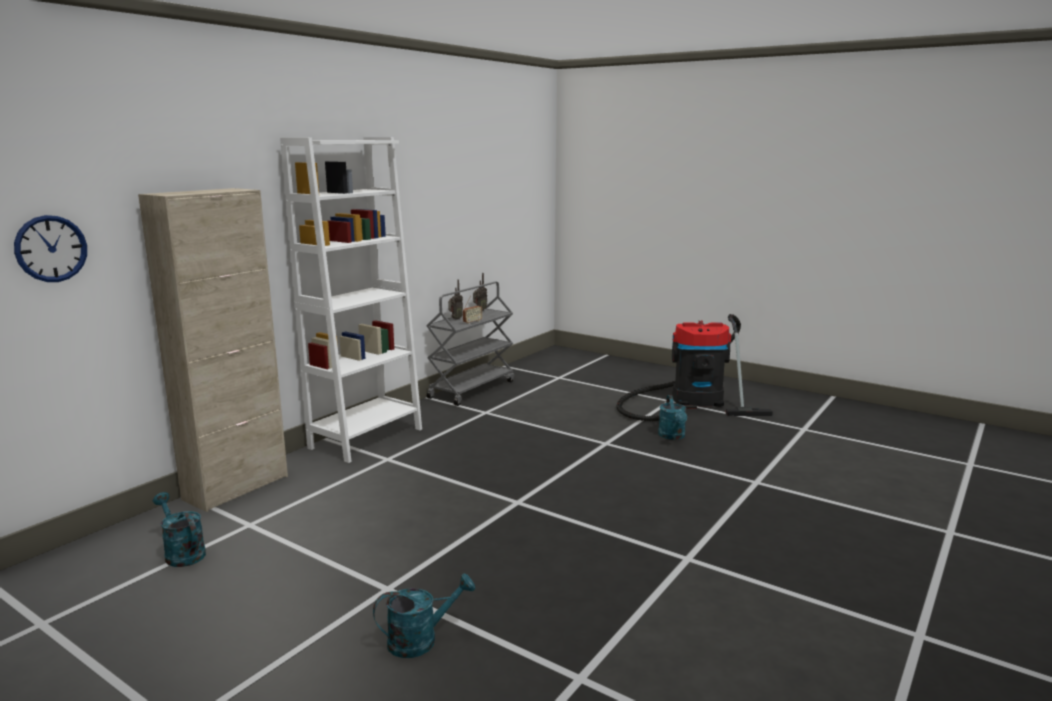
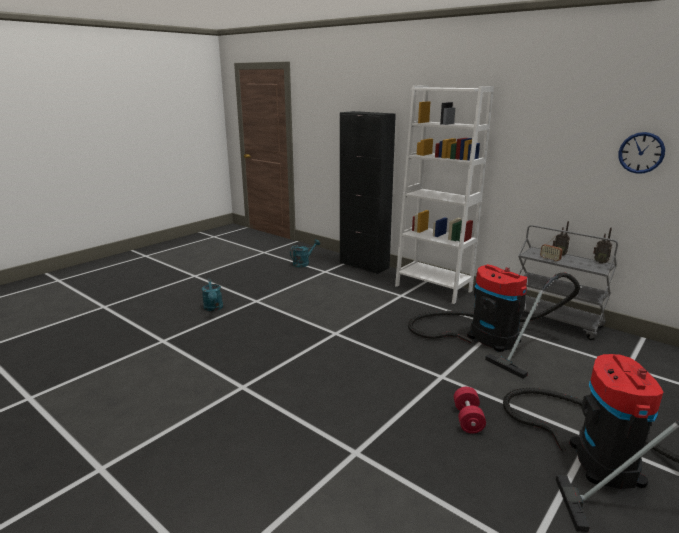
camera: 95 degrees right, 5 degrees up
(51, 248) = (326, 130): wall clock -> wall clock (641, 153)
(236, 488) = (364, 265): beige cabinet -> black cabinet
(513, 419) = (487, 337): none -> vacuum cleaner
(673, 436) = (468, 419): turquoise watering can -> red dumbbell

